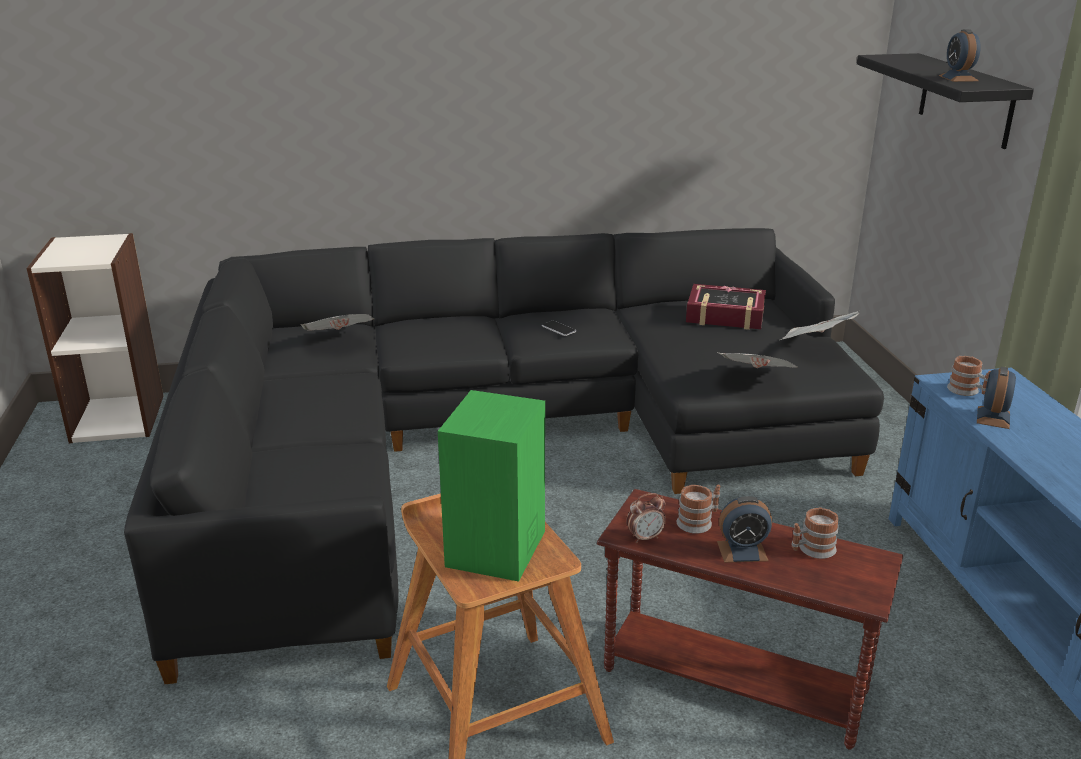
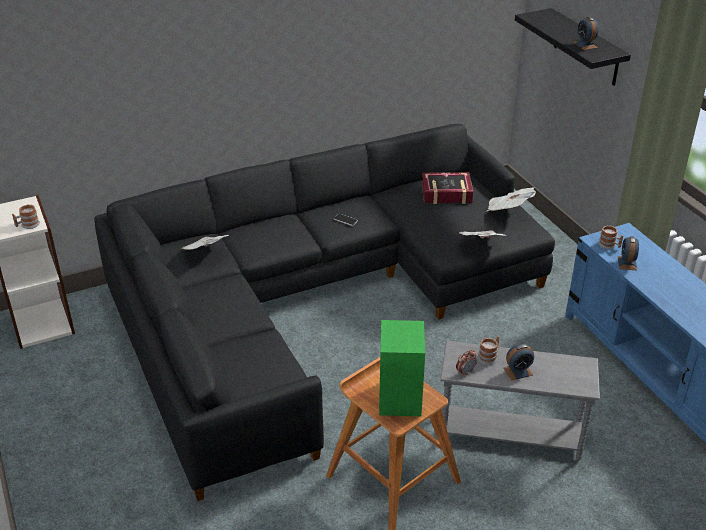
camera: 15 degrees left, 10 degrees up
(733, 681) = (510, 434): brown side table -> grey side table
(811, 550) = (552, 364): mug -> mug (27, 225)

